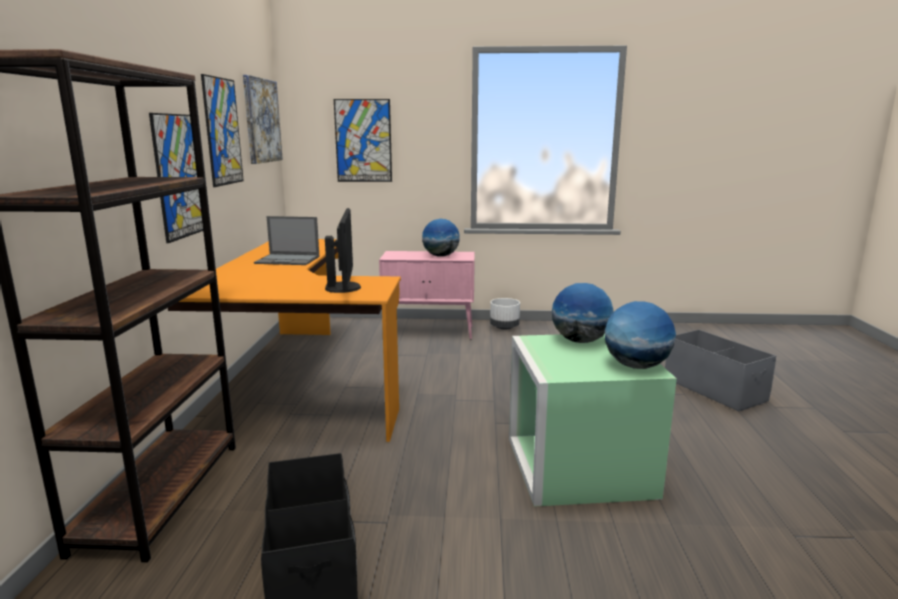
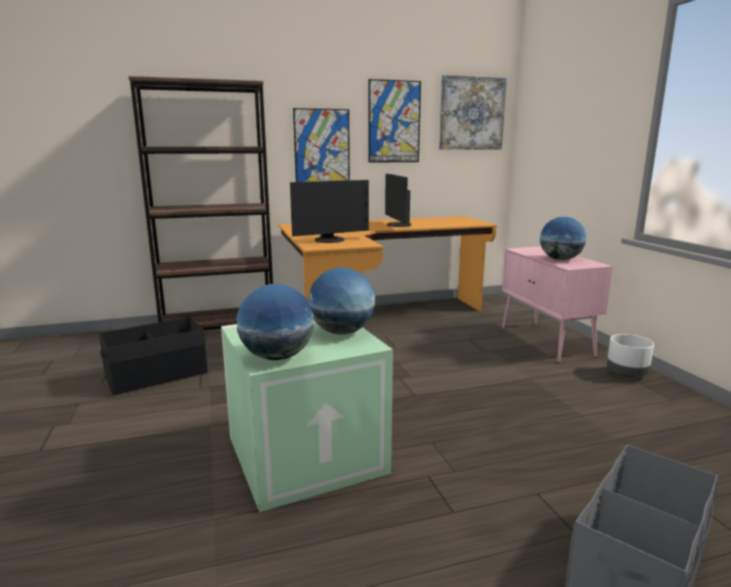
camera: 70 degrees right, 0 degrees up
(288, 260) = (397, 225): laptop -> monitor
(363, 141) = (560, 130): picture -> none

